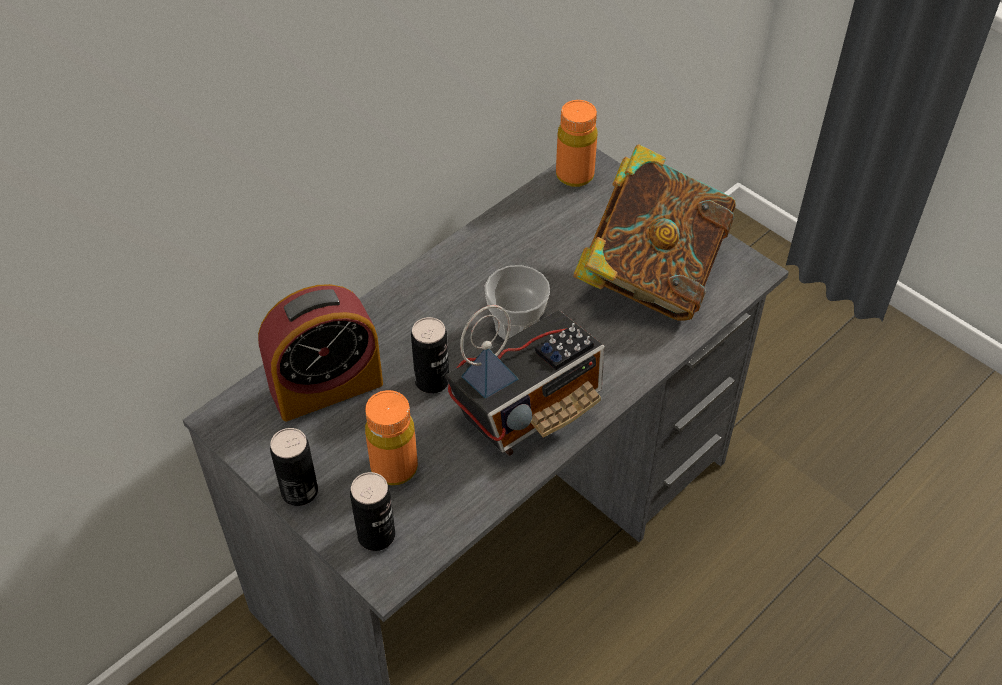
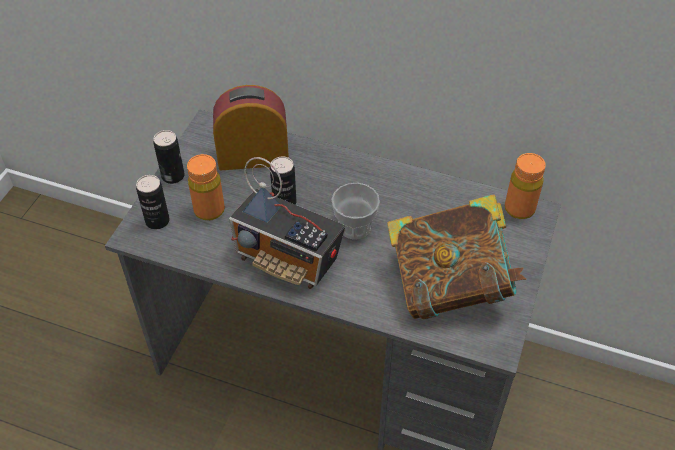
camera: 65 degrees right, 0 degrees up
(326, 387) = (253, 157): alarm clock -> alarm clock turned 135 degrees clockwise

